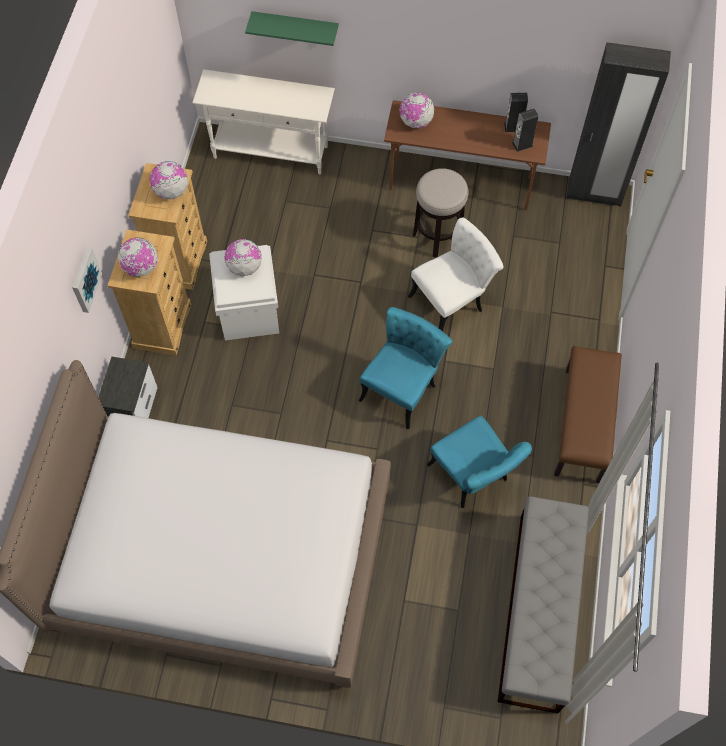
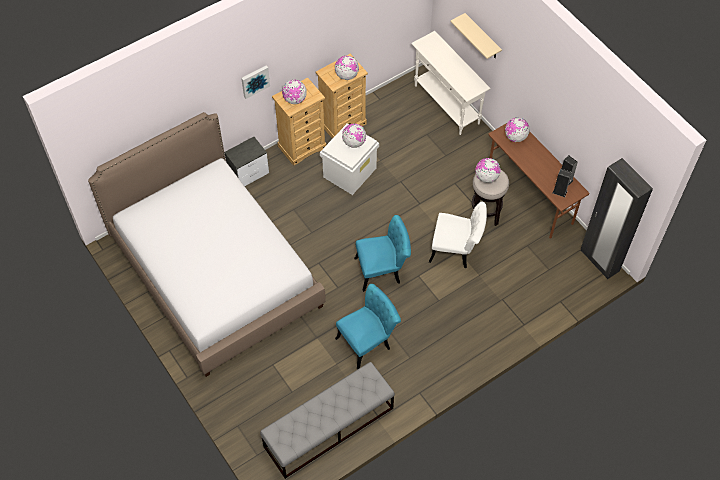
camera: 45 degrees right, 5 degrees down
(295, 27) = (482, 37): green shelf -> beige shelf
(436, 188) = (486, 177): none -> globe
(473, 478) = (368, 341): turquoise chair -> turquoise chair turned 135 degrees counterclockwise
(583, 426) = (453, 366): brown bench -> none

